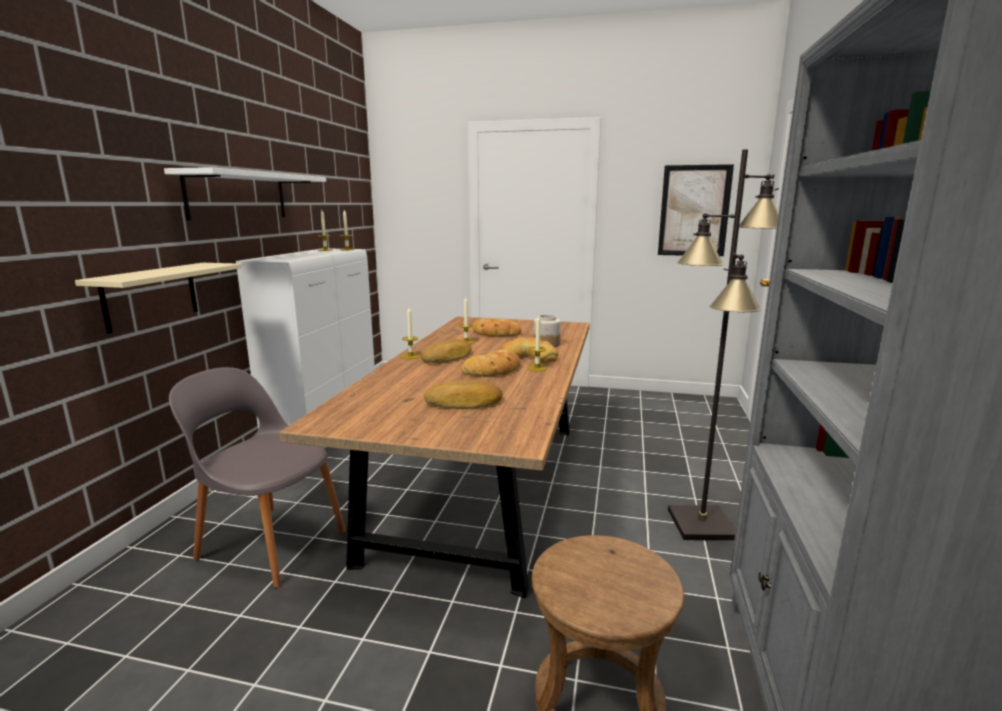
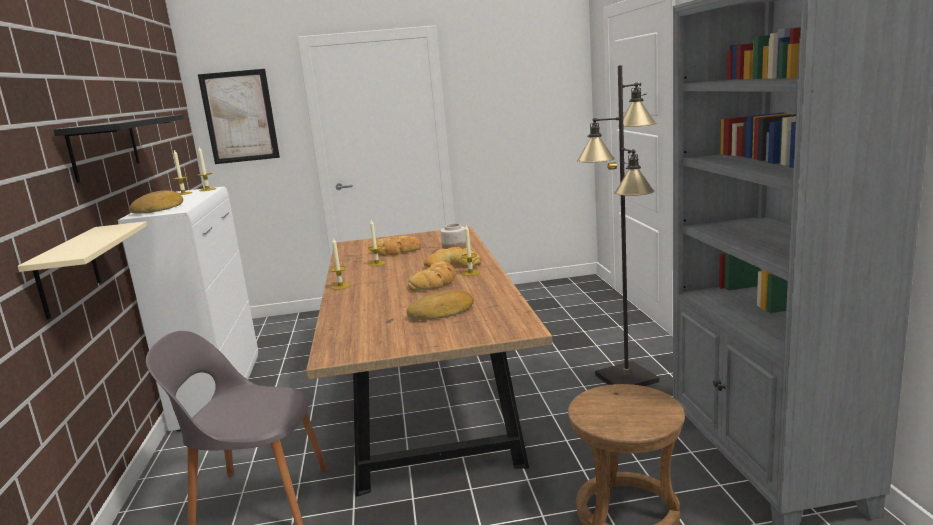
camera: 20 degrees left, 0 degrees up
(238, 196) = (105, 147): white shelf -> black shelf
(448, 357) = (378, 280): bread -> bread (159, 209)
(694, 211) = (534, 107): picture -> picture (239, 116)

